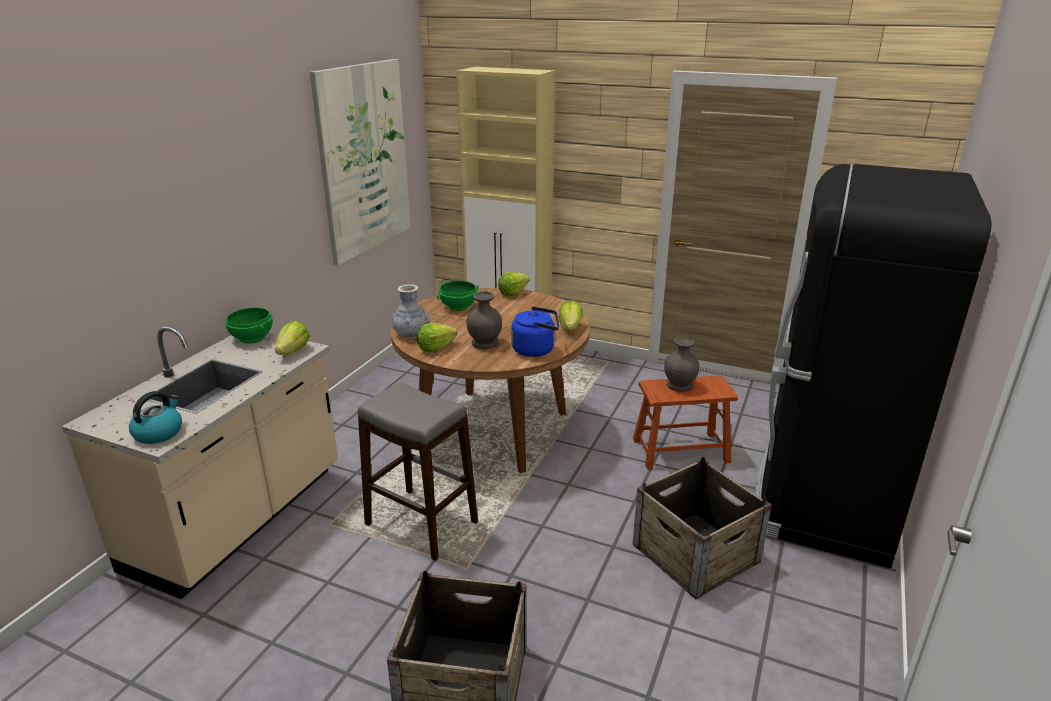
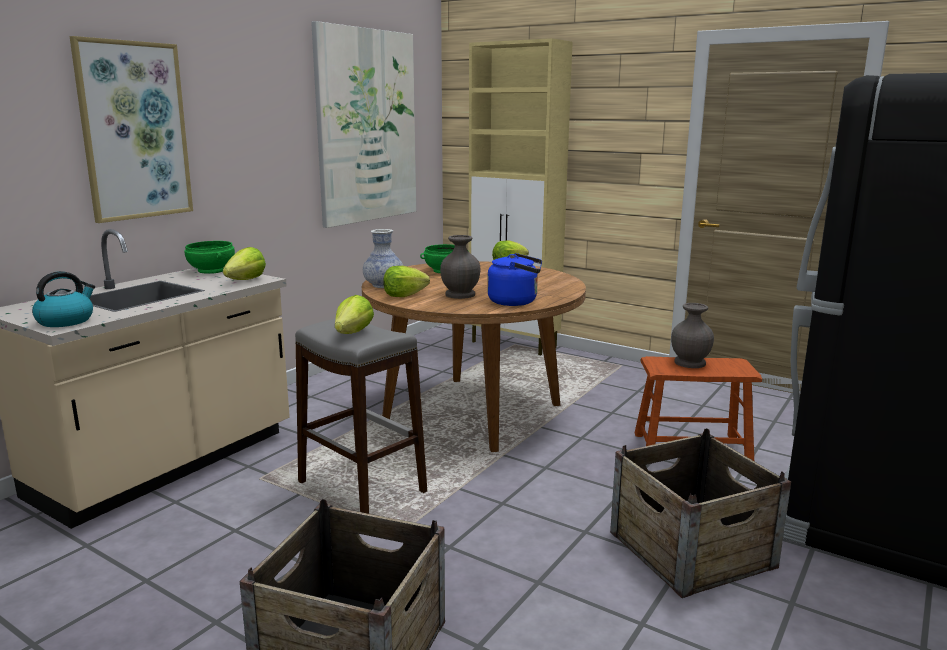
camera: 10 degrees right, 10 degrees down
(169, 223) = (134, 131): none -> picture
(570, 328) = (562, 290): lettuce -> lettuce (353, 333)

